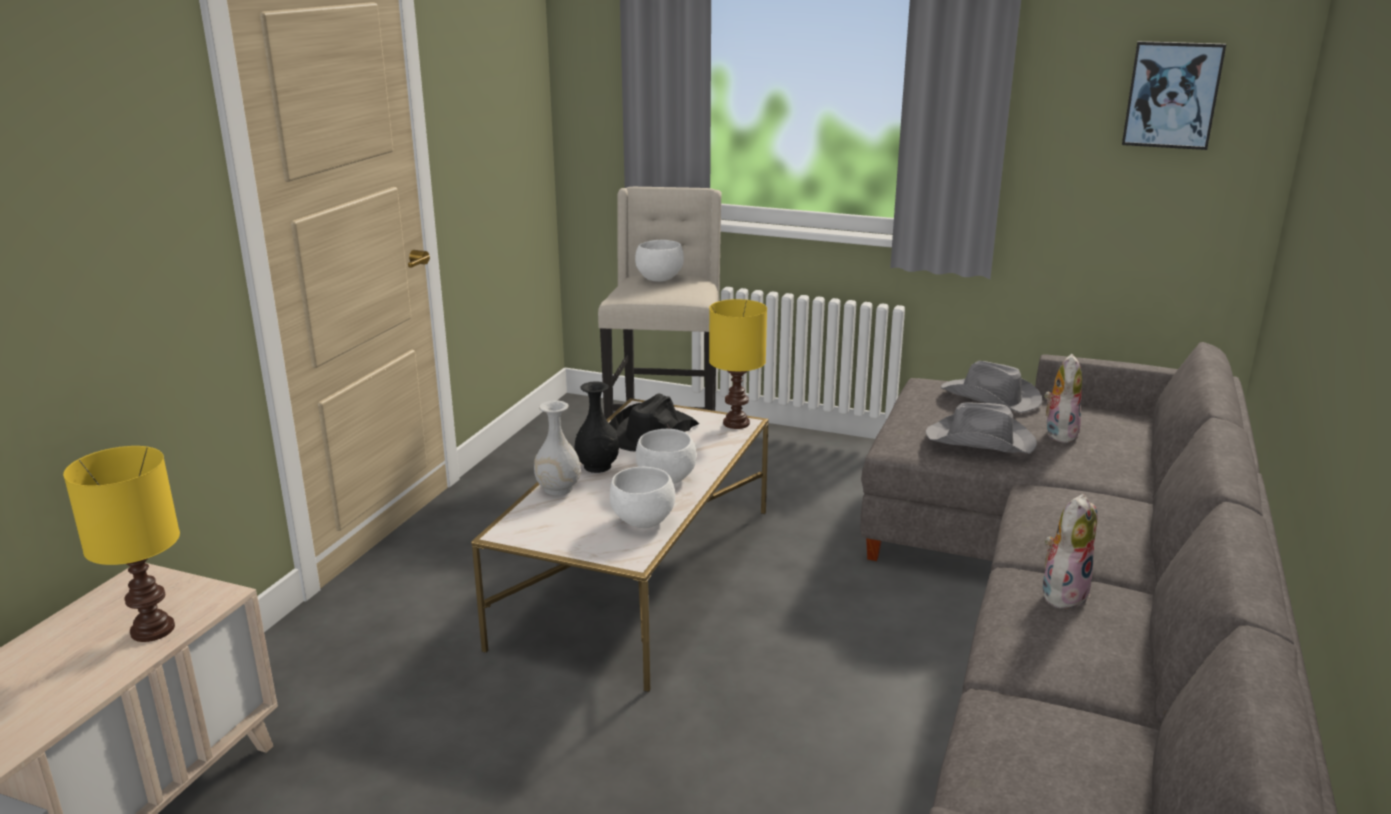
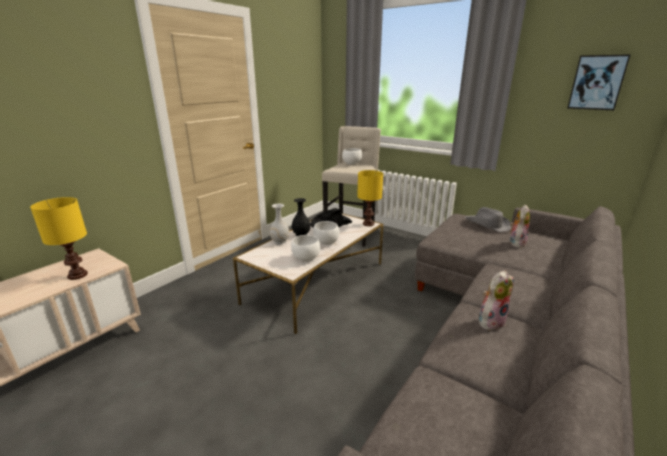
camera: 15 degrees right, 0 degrees up
(981, 441) = (475, 242): grey hat -> none

